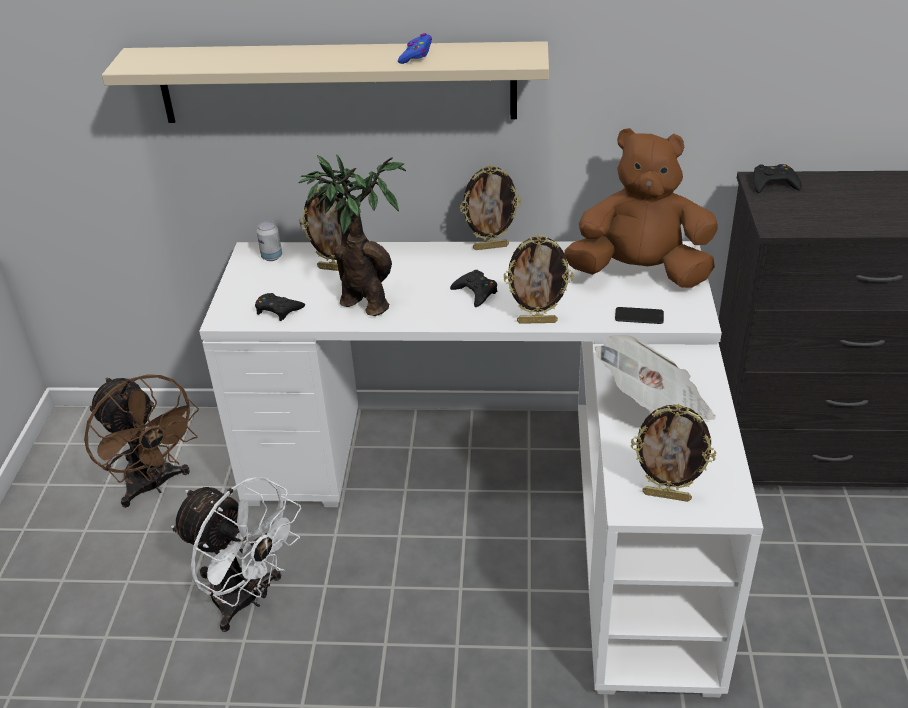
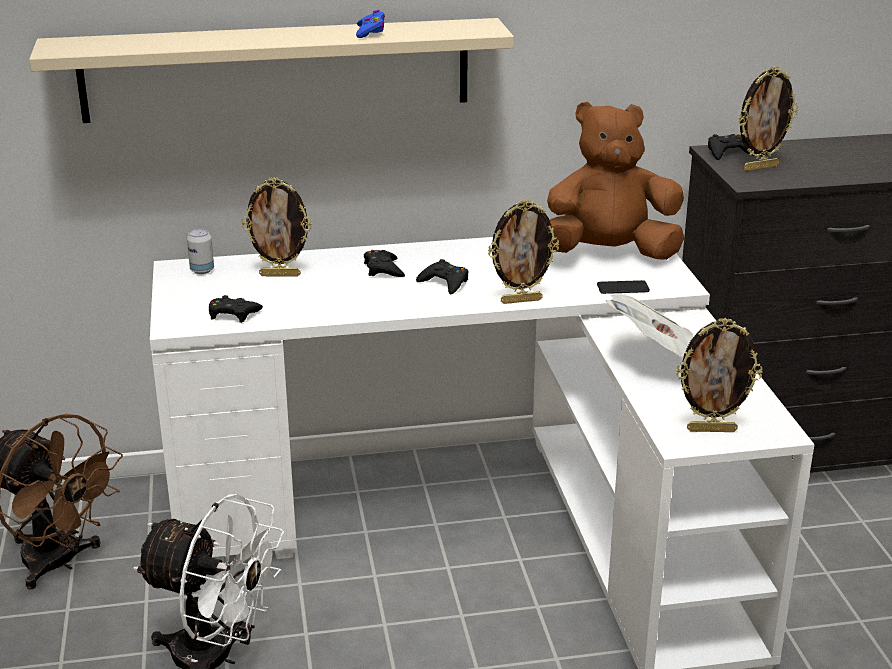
camera: 15 degrees left, 10 degrees down
(361, 302) = (324, 300): potted plant -> none
(427, 271) = (383, 269): none -> black game controller
(491, 247) = (442, 244): picture frame -> picture frame (760, 167)

